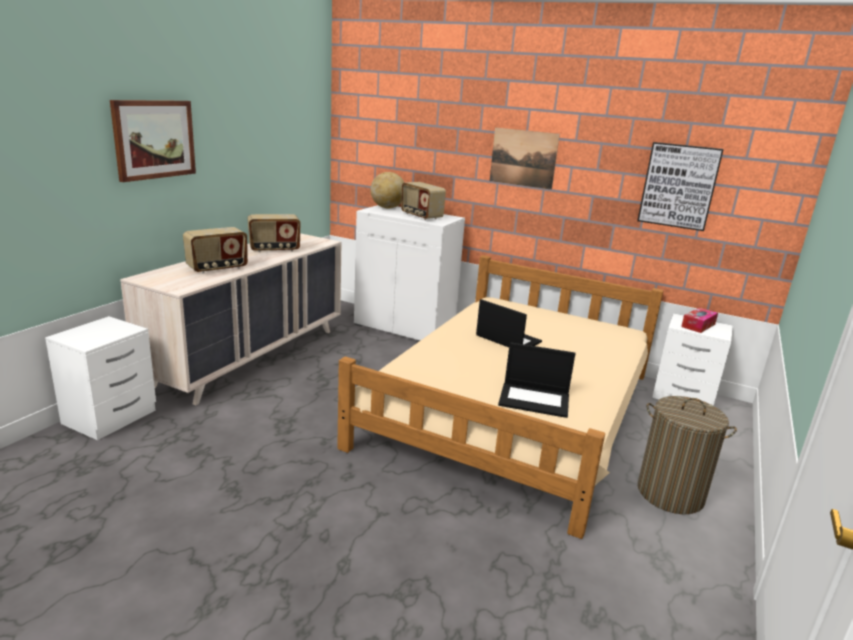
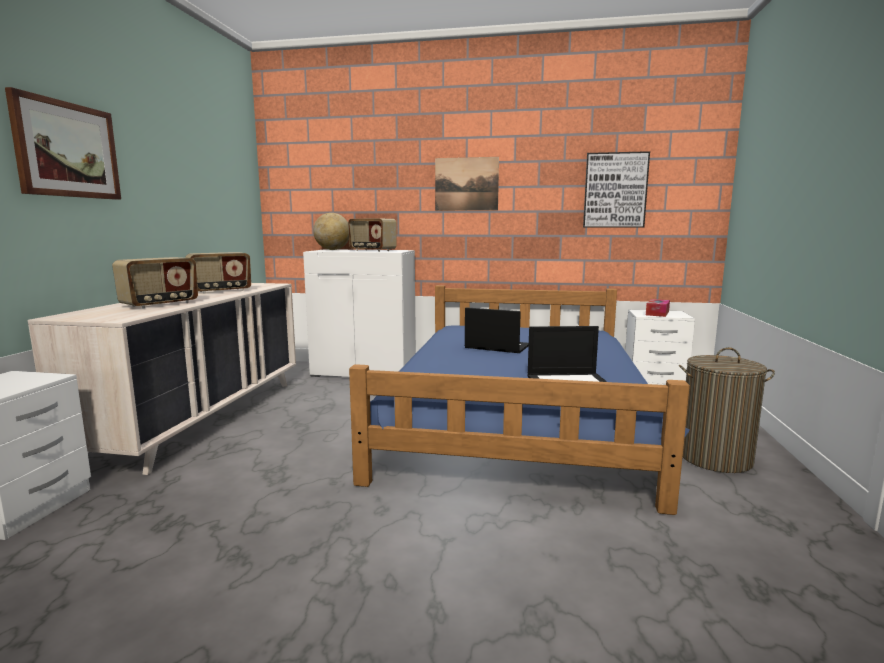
camera: 15 degrees left, 10 degrees down
(513, 409) = (516, 417): beige bed -> blue bed

